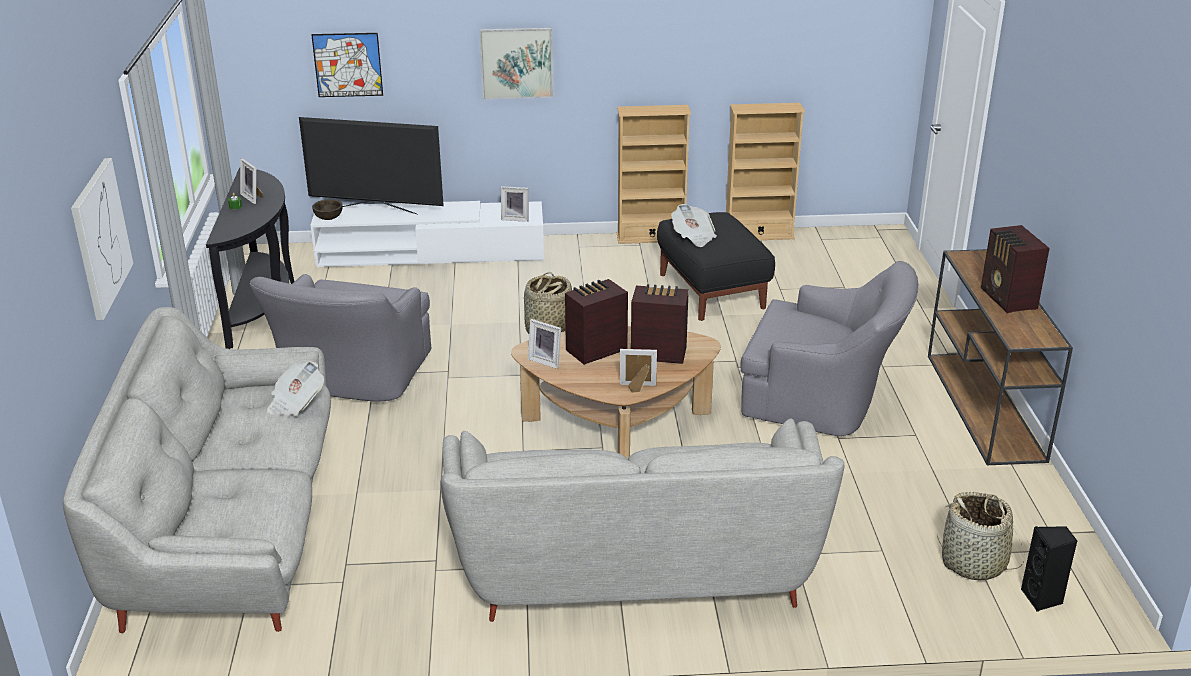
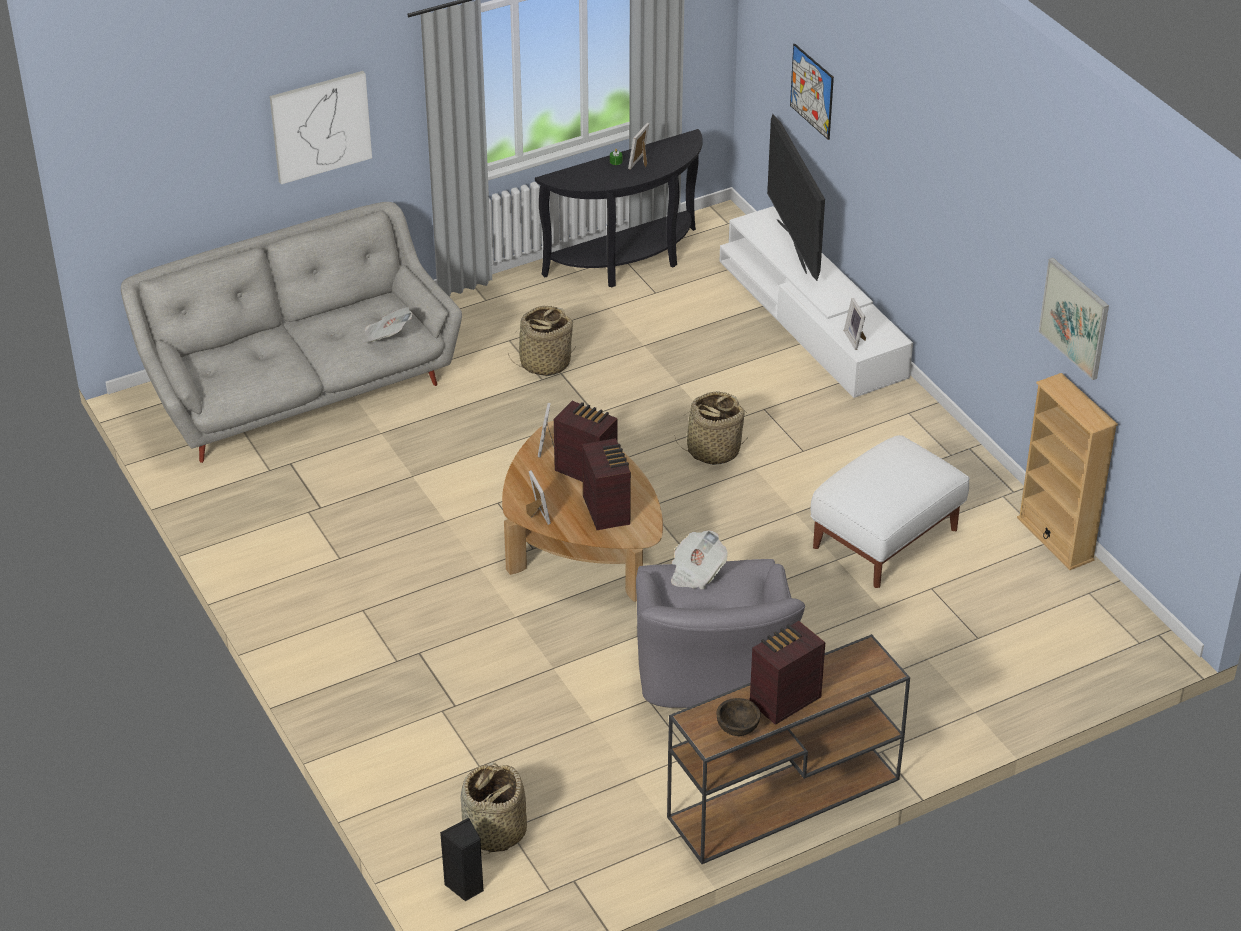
camera: 65 degrees right, 10 degrees up
(328, 217) = (753, 224): brown bowl -> brown bowl (738, 727)
(352, 378) = (545, 363): grey armchair -> basket
(516, 63) = (917, 186): picture -> picture (1075, 318)
(634, 561) = (378, 617): grey sofa -> none
(651, 237) = (976, 458): beige bookcase -> none
(693, 237) = (864, 466): newspaper -> newspaper (696, 572)
(711, 291) = (884, 538): black ottoman -> white ottoman

